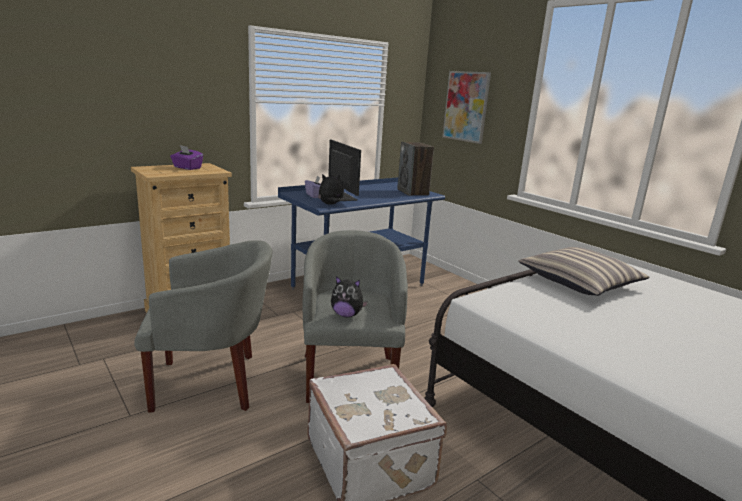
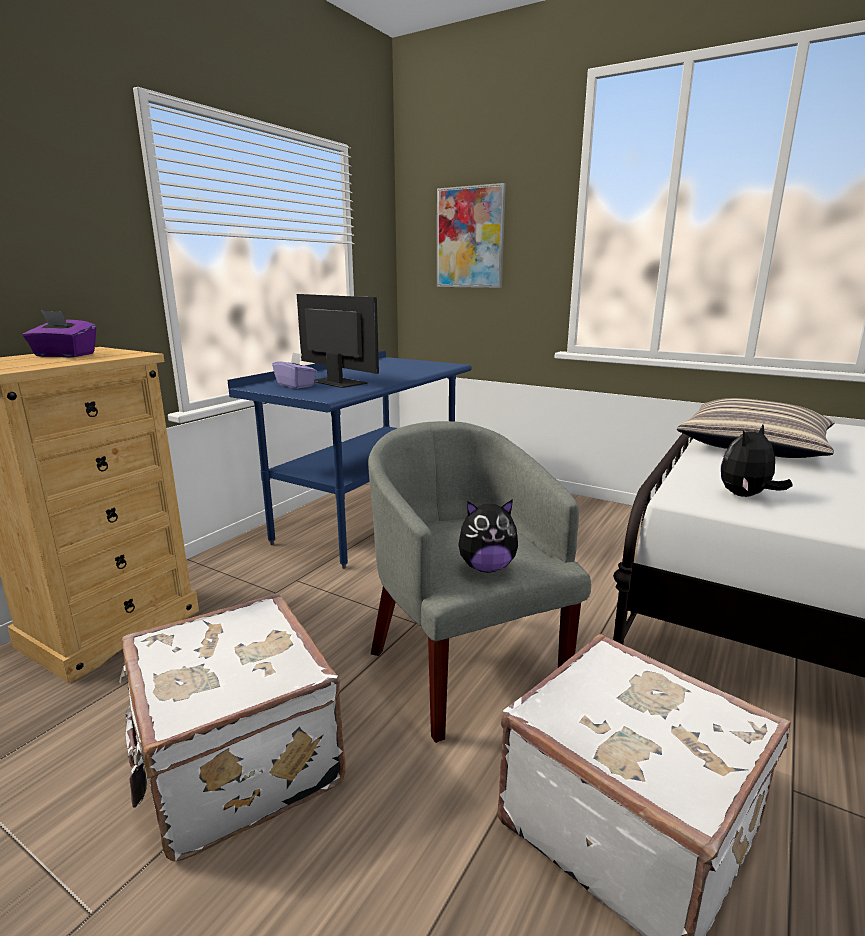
camera: 20 degrees left, 0 degrees up
(211, 383) = (235, 762): grey armchair -> white suitcase
(330, 204) = (336, 393): plush toy -> plush toy (746, 496)
(413, 192) = (426, 365): speaker -> none

